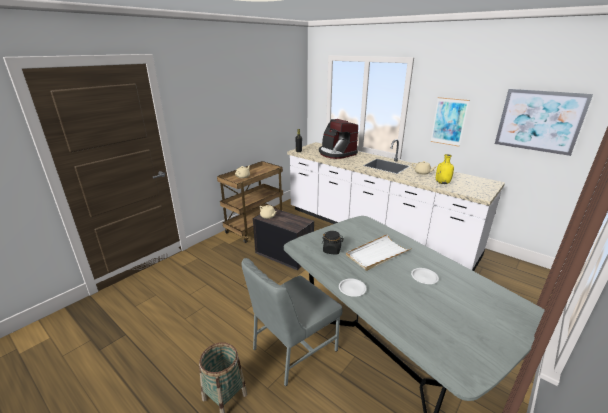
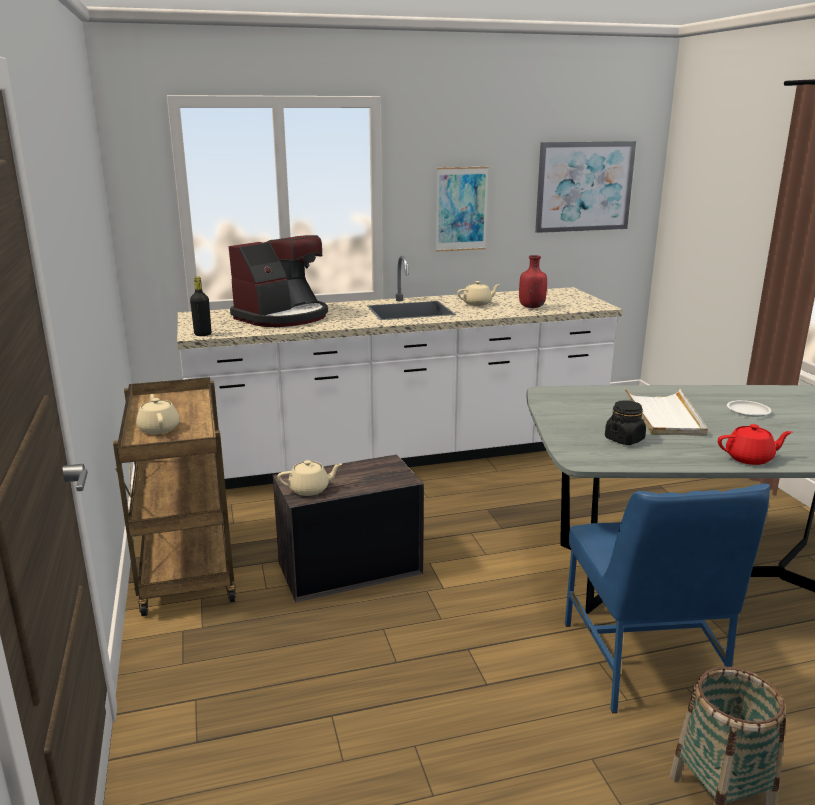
camera: 55 degrees left, 5 degrees down
(293, 349) = (644, 663): grey chair -> blue chair
(336, 153) = (283, 317): coffee machine -> coffee machine turned 45 degrees counterclockwise
(352, 289) = (750, 458): white plate -> red teapot
(442, 183) = (531, 307): yellow bottle -> red bottle

